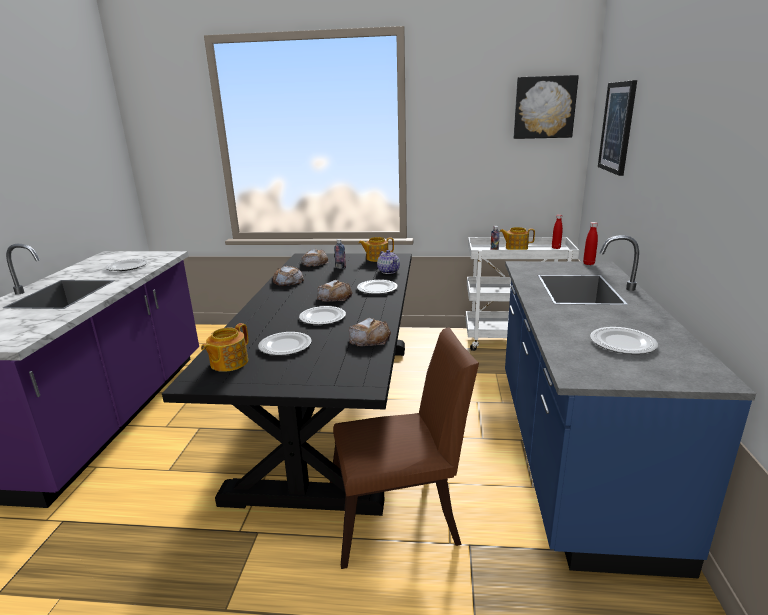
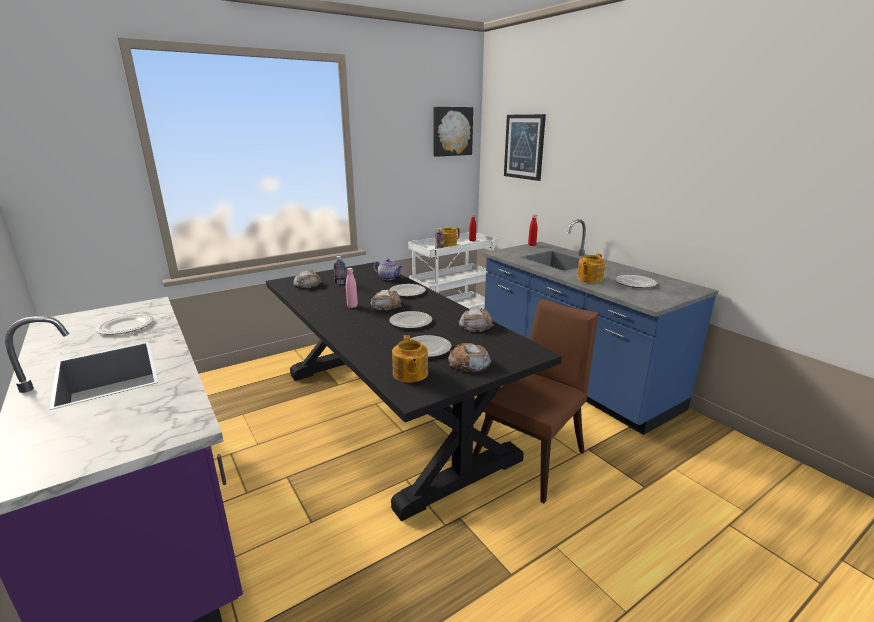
camera: 40 degrees left, 0 degrees up
(288, 281) = (316, 303): bread -> bread (469, 363)
(308, 290) = (352, 306): none -> pink bottle
(376, 258) = (356, 270): teapot -> teapot (589, 279)

